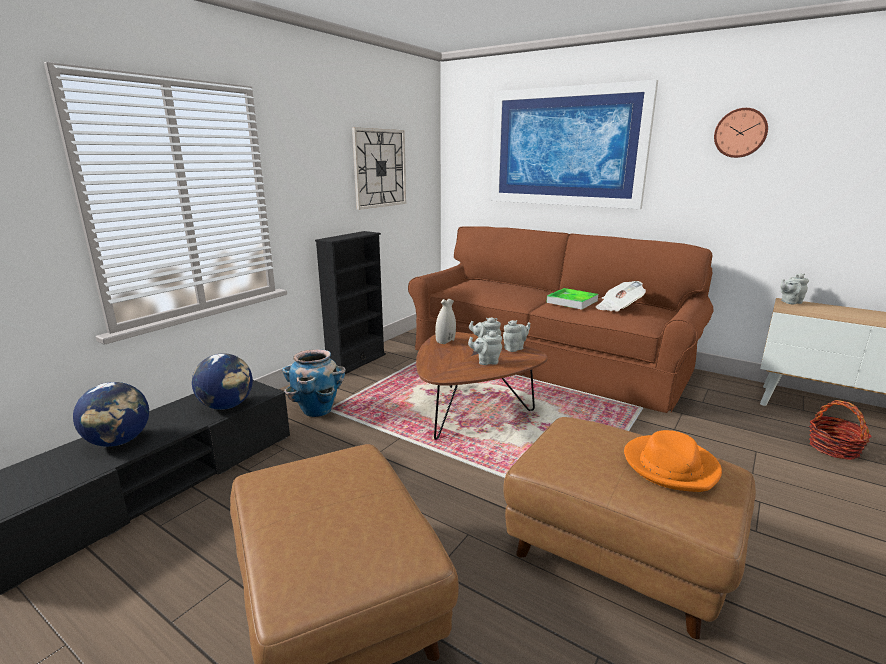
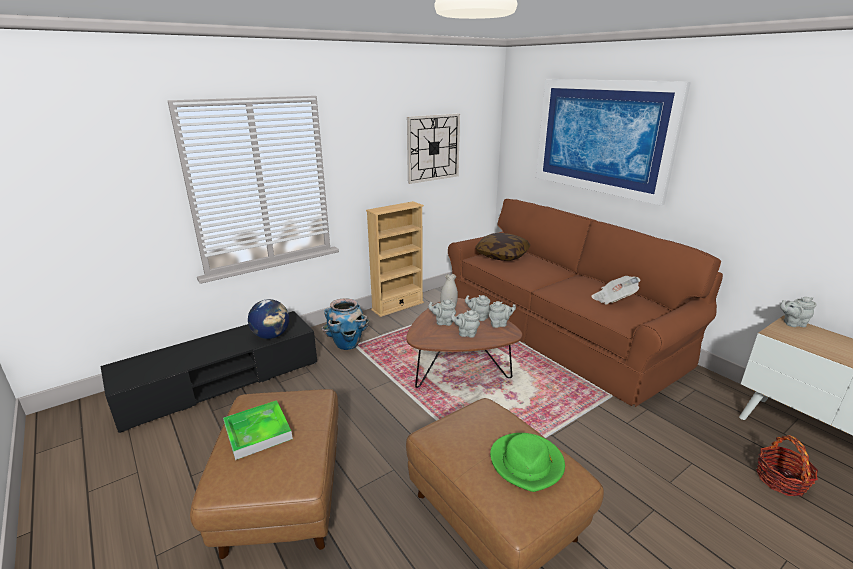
camera: 20 degrees right, 5 degrees up
(119, 441) = (198, 350): globe -> none
(356, 362) = (397, 306): black bookcase -> beige bookcase
(451, 355) = (443, 322): none -> grey teapot
(473, 285) = (502, 255): none -> pillow
(572, 301) = (575, 286): tray -> tray (258, 432)
(671, 466) = (527, 463): orange hat -> green hat
(740, 133) = (766, 143): wall clock -> none

